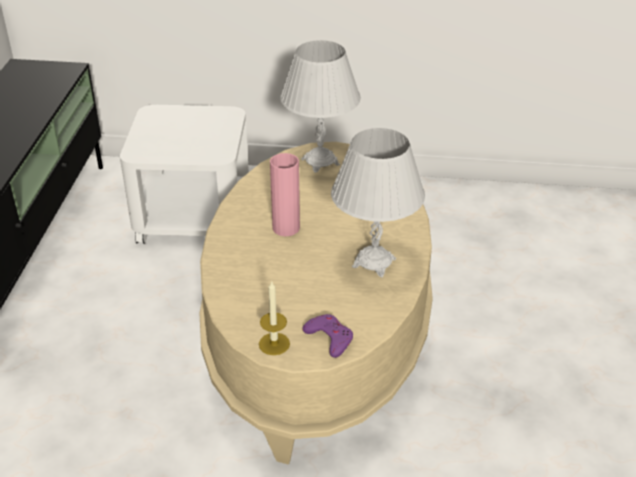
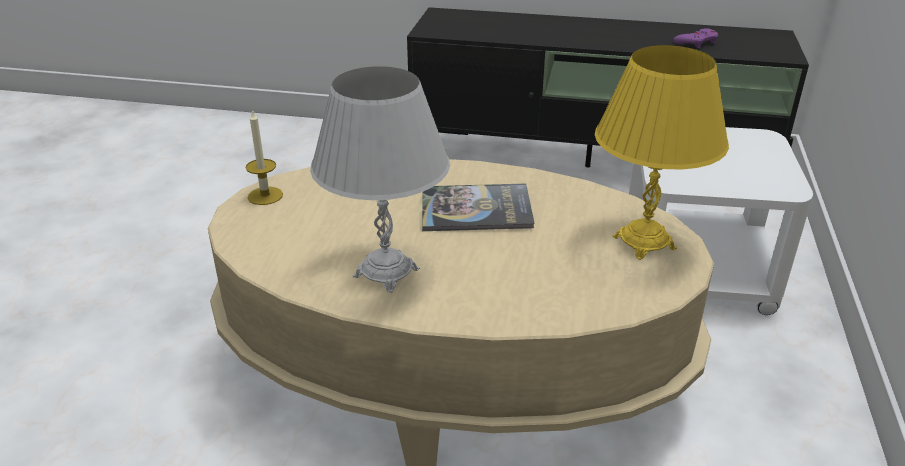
camera: 95 degrees right, 5 degrees down
(286, 228) = (476, 209): pink vase -> book
(320, 162) = (643, 242): white table lamp -> yellow table lamp
(329, 338) = (256, 230): purple game controller -> purple game controller (697, 42)

